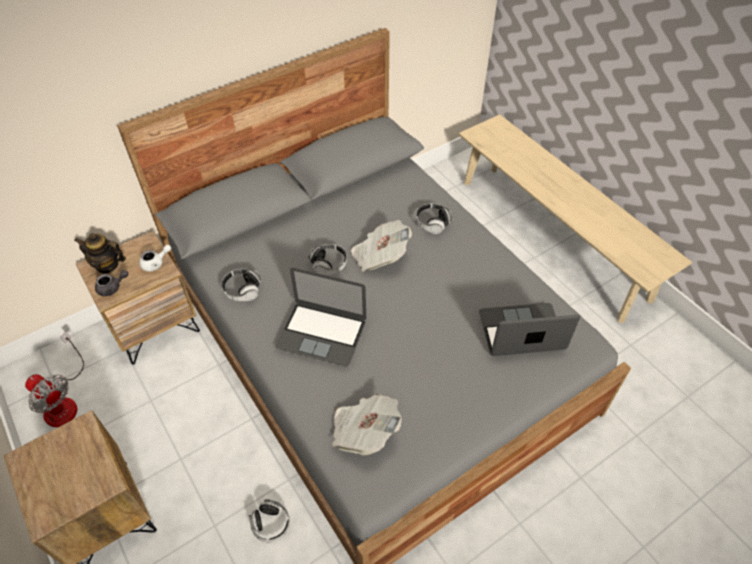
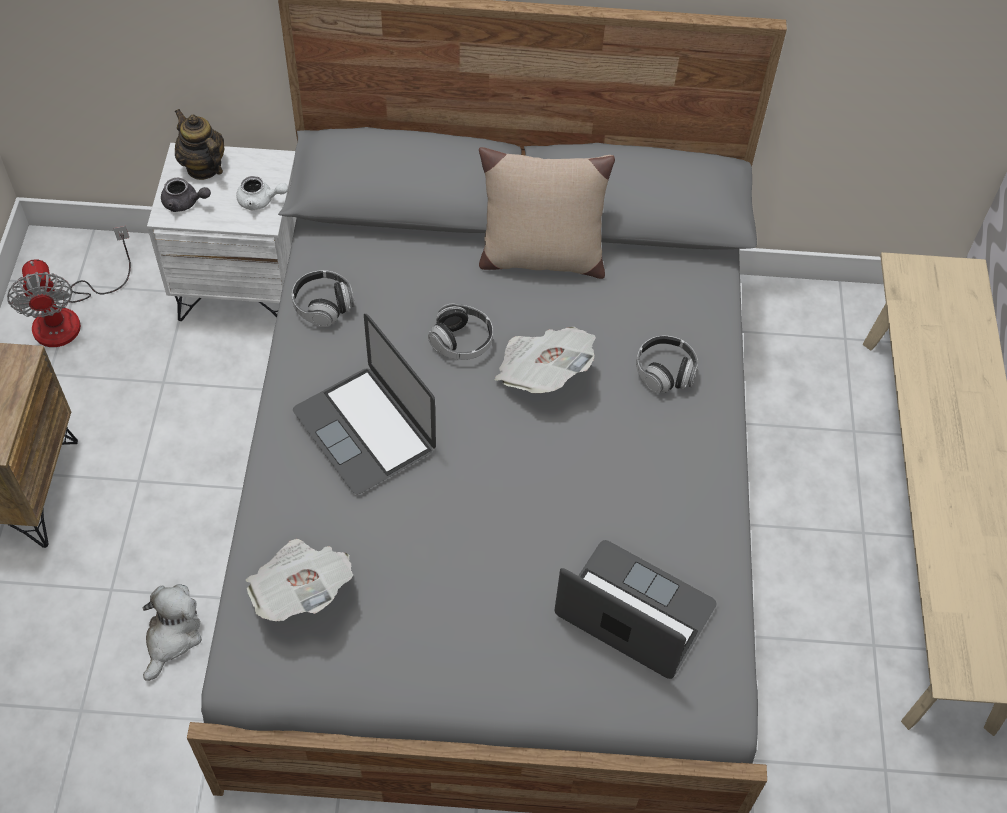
camera: 35 degrees right, 5 degrees up
(155, 326) = (243, 286): brown nightstand -> white nightstand
(271, 524) = (172, 637): headphones -> plush toy
(329, 208) = (540, 258): none -> beige pillow

